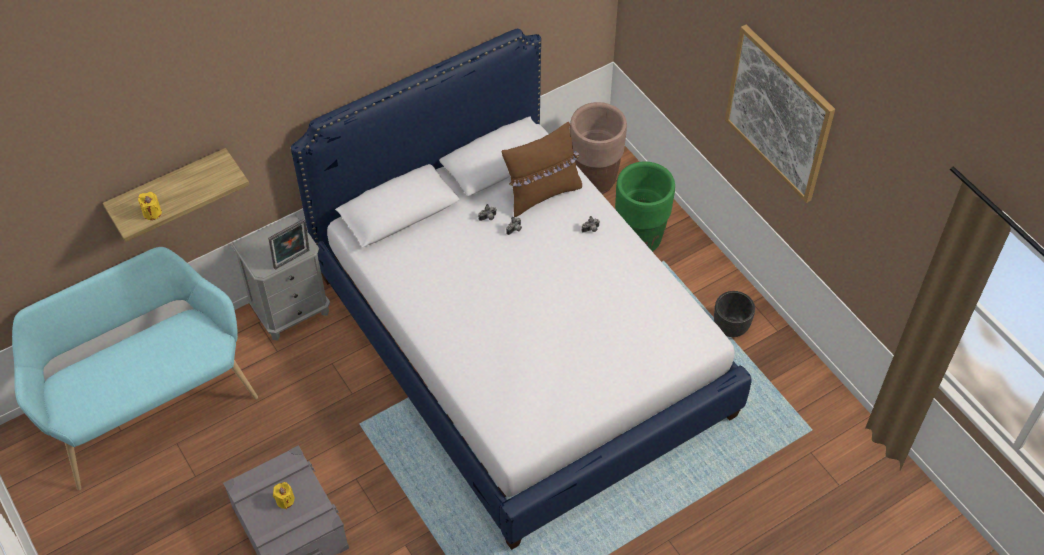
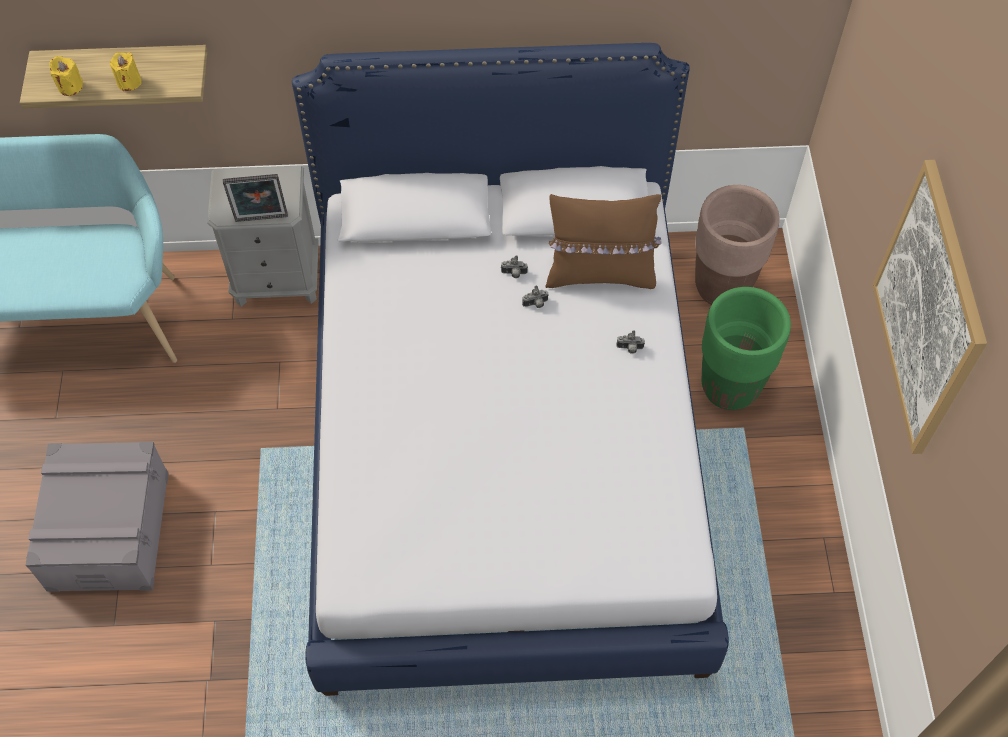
camera: 30 degrees right, 5 degrees up
(285, 500) = (95, 500): yellow candle -> yellow candle (129, 82)
(731, 327) = (775, 556): black planter -> none

